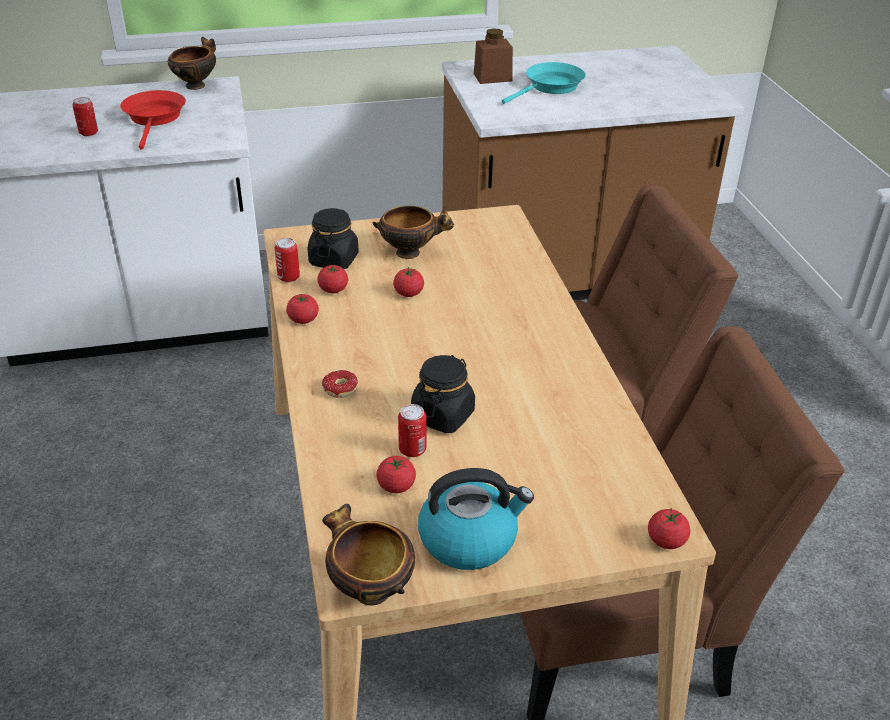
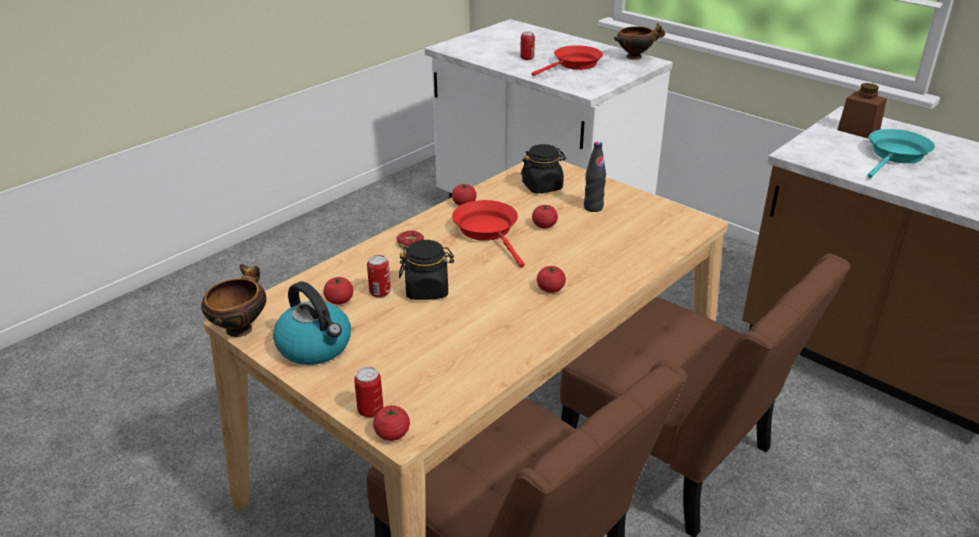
camera: 55 degrees right, 5 degrees down
(288, 277) = (501, 181): can -> can (370, 410)
(333, 289) = (509, 200): tomato -> tomato (550, 289)
(377, 329) = (488, 231): none -> red frying pan
(411, 252) = (593, 207): bowl -> black bottle
(551, 87) = (896, 156): turquoise frying pan -> turquoise frying pan turned 60 degrees counterclockwise

